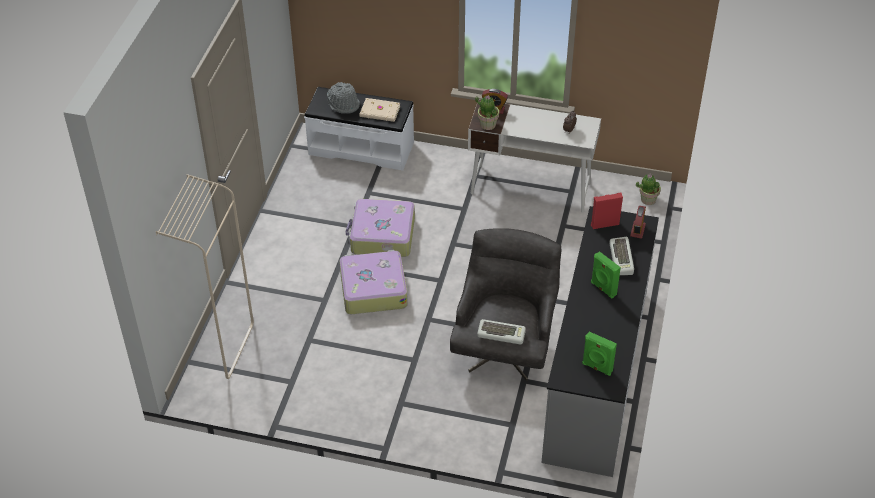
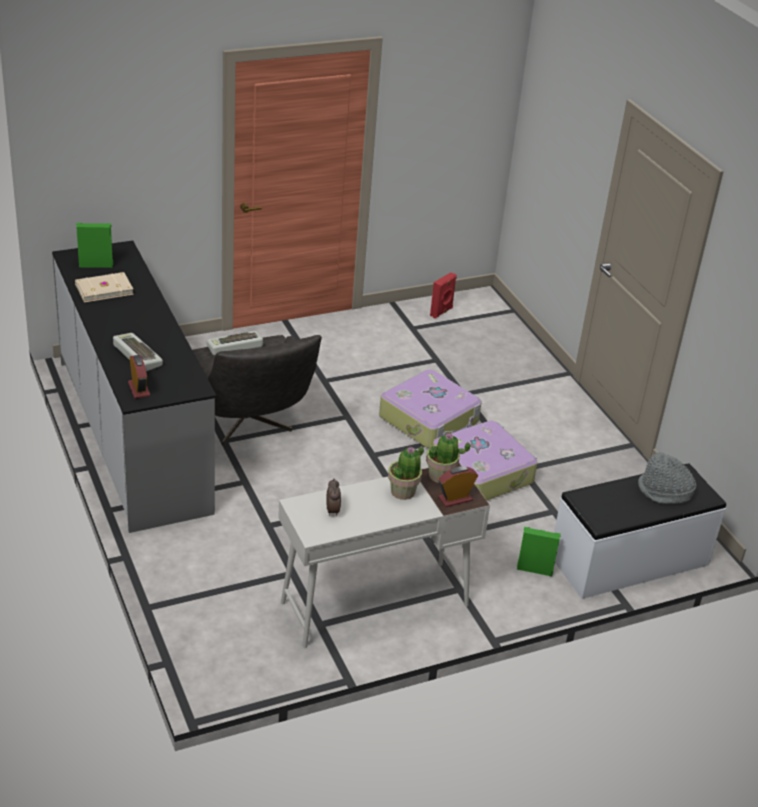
camera: 140 degrees right, 10 degrees down
(221, 347) = (502, 328): beige clothes rack -> none
(380, 112) = (612, 500): beige book -> beige book (103, 289)
(603, 289) = (137, 323): green speaker -> green speaker (534, 569)
(604, 224) = (183, 382): red speaker -> red speaker (442, 312)
(648, 199) = (207, 661): potted plant -> potted plant (403, 491)

